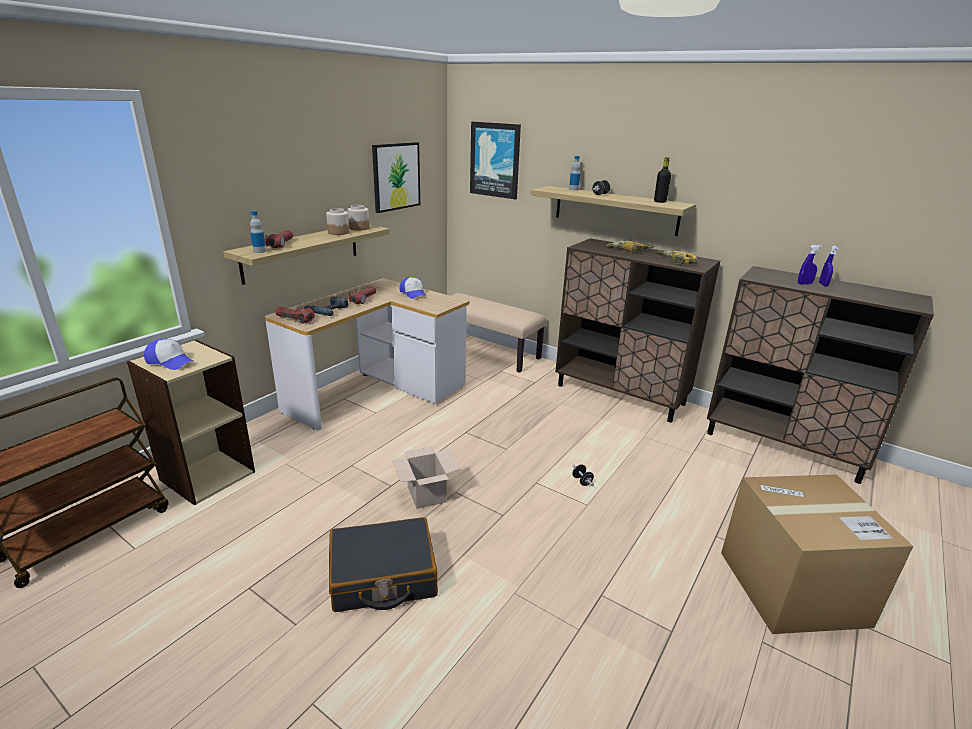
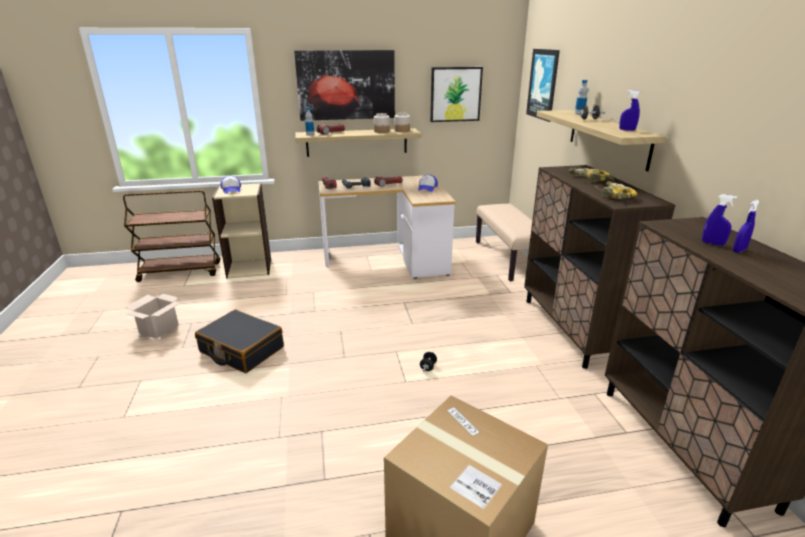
camera: 45 degrees right, 0 degrees up
(283, 174) = (346, 85): none -> picture
(425, 494) = (324, 324): cardboard box -> cardboard box (159, 328)
(660, 201) = (627, 130): black bottle -> blue spray bottle

